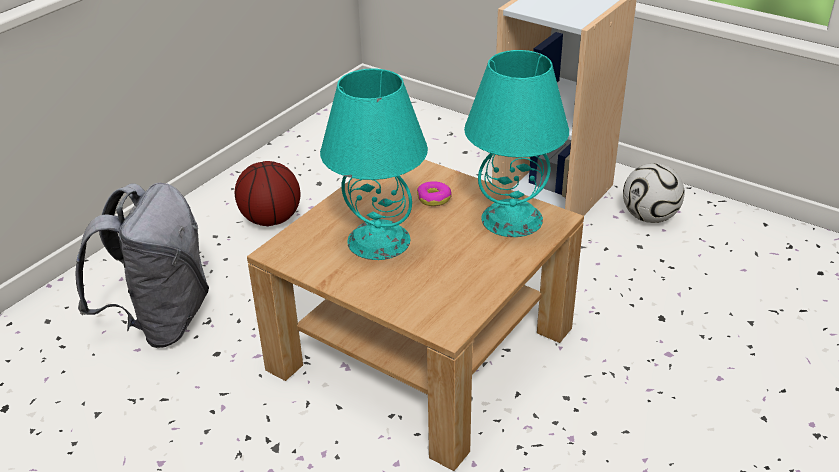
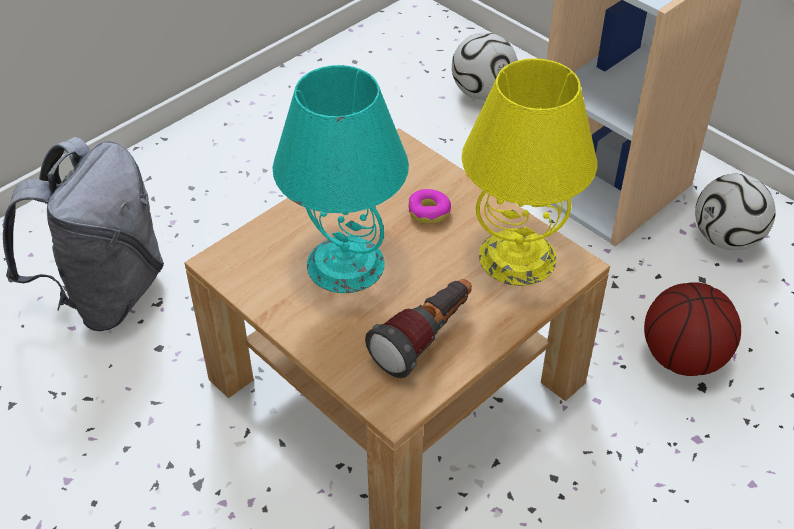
camera: 10 degrees right, 10 degrees up
(271, 219) = (261, 174): basketball -> basketball (684, 358)
(434, 143) = (482, 93): none -> football
(457, 281) = (425, 339): none -> flashlight
(511, 219) = (516, 257): turquoise table lamp -> yellow table lamp

